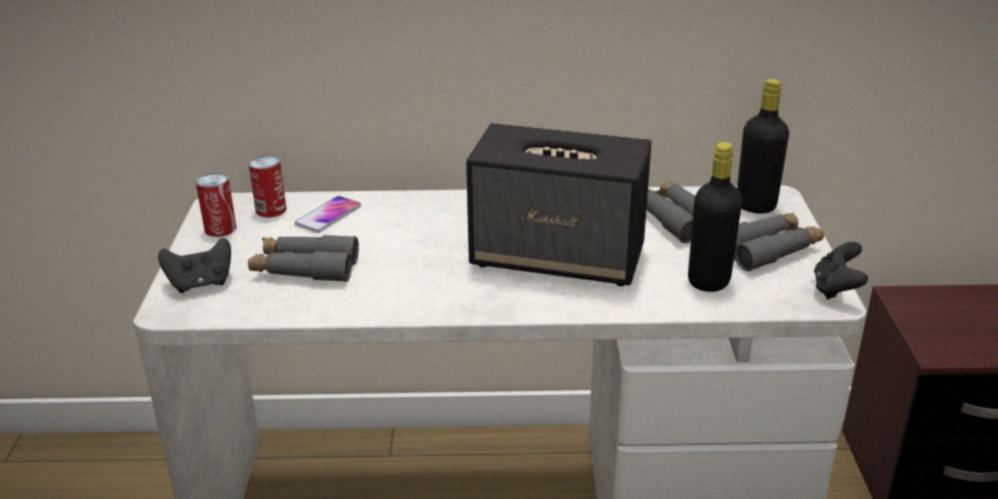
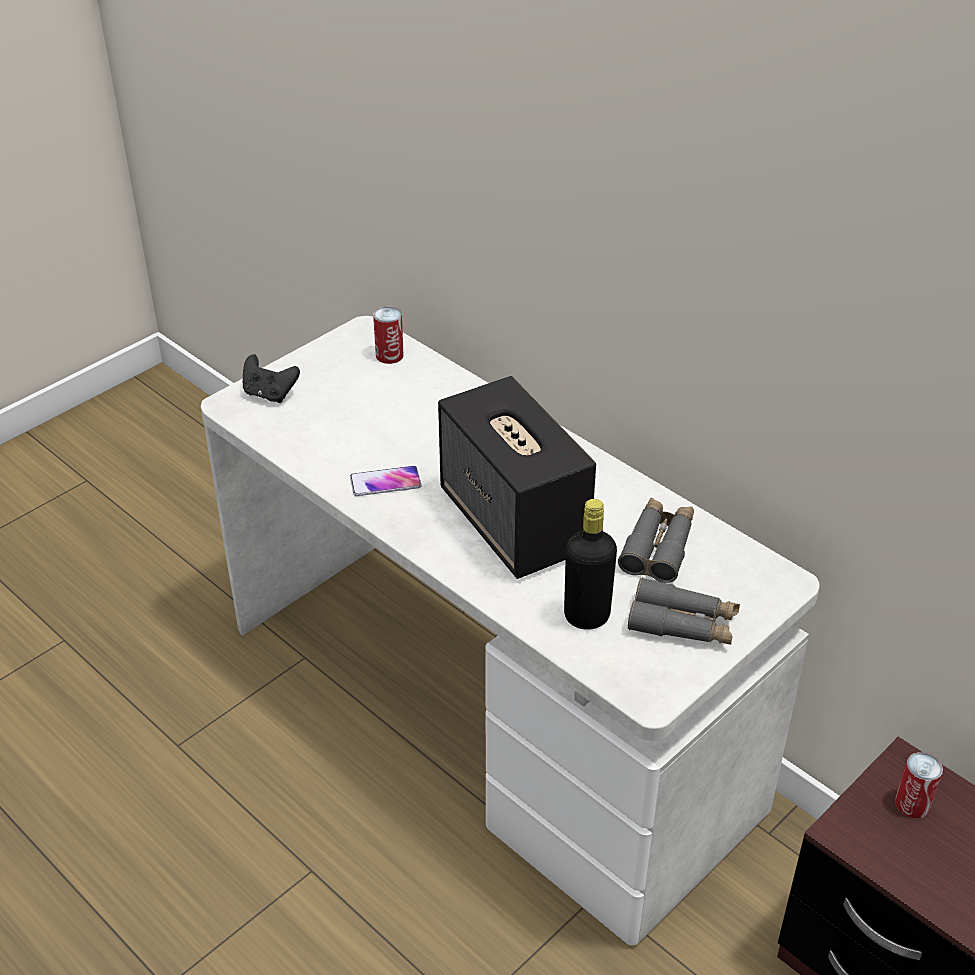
camera: 45 degrees right, 10 degrees up
(220, 228) = (338, 353): can -> can (912, 804)
(305, 268) = (342, 421): grey binoculars -> none
(328, 215) = (418, 383): phone -> phone (385, 482)
(755, 206) = (748, 579): black bottle -> none
(836, 289) = (672, 692): black game controller -> none

